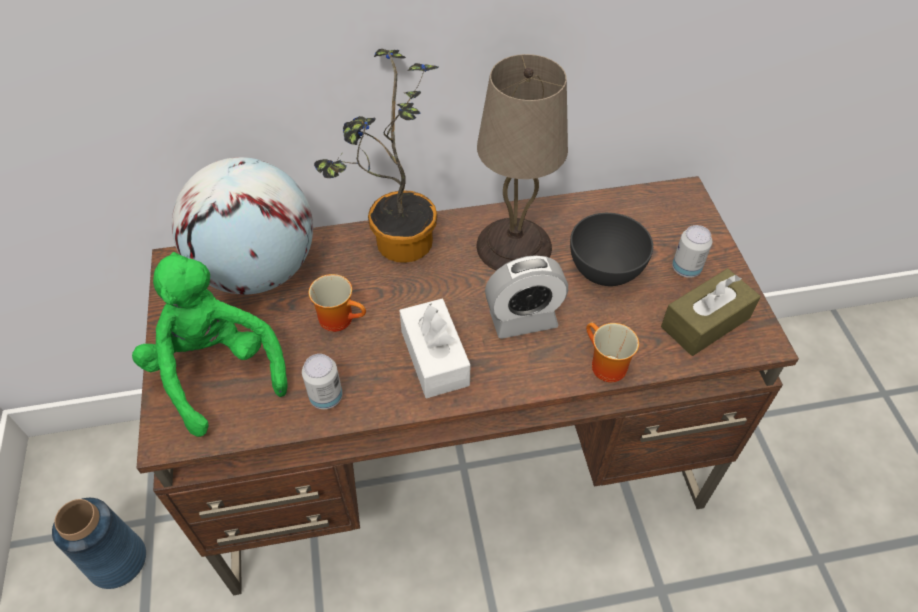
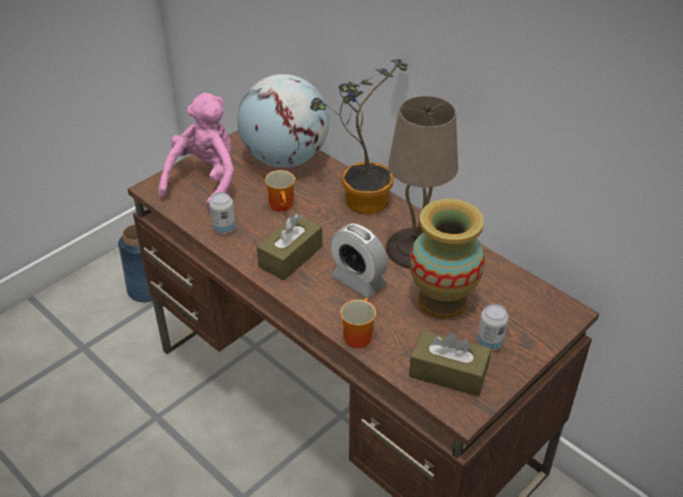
camera: 55 degrees right, 10 degrees down
(216, 371) = (205, 181): green plush toy -> pink plush toy
(434, 358) = (290, 256): white tissue box -> brown tissue box
(605, 270) = (442, 301): grey bowl -> vase

